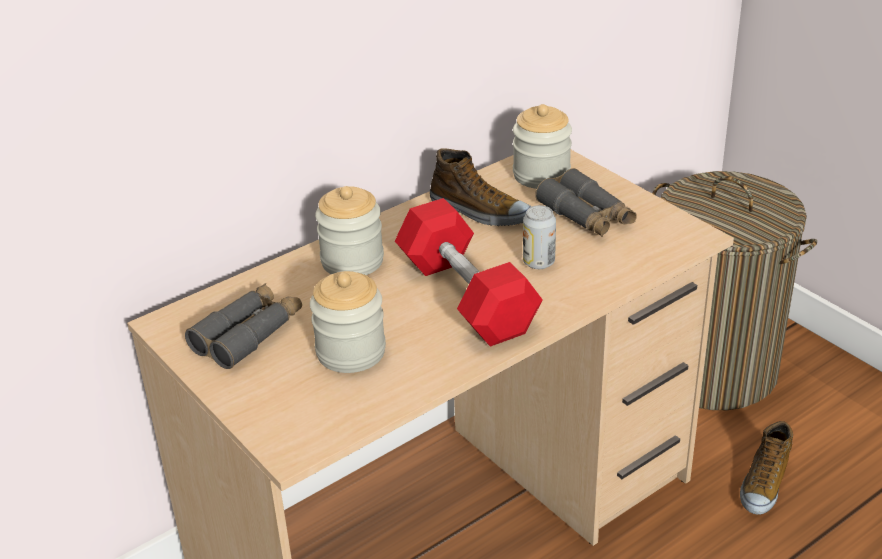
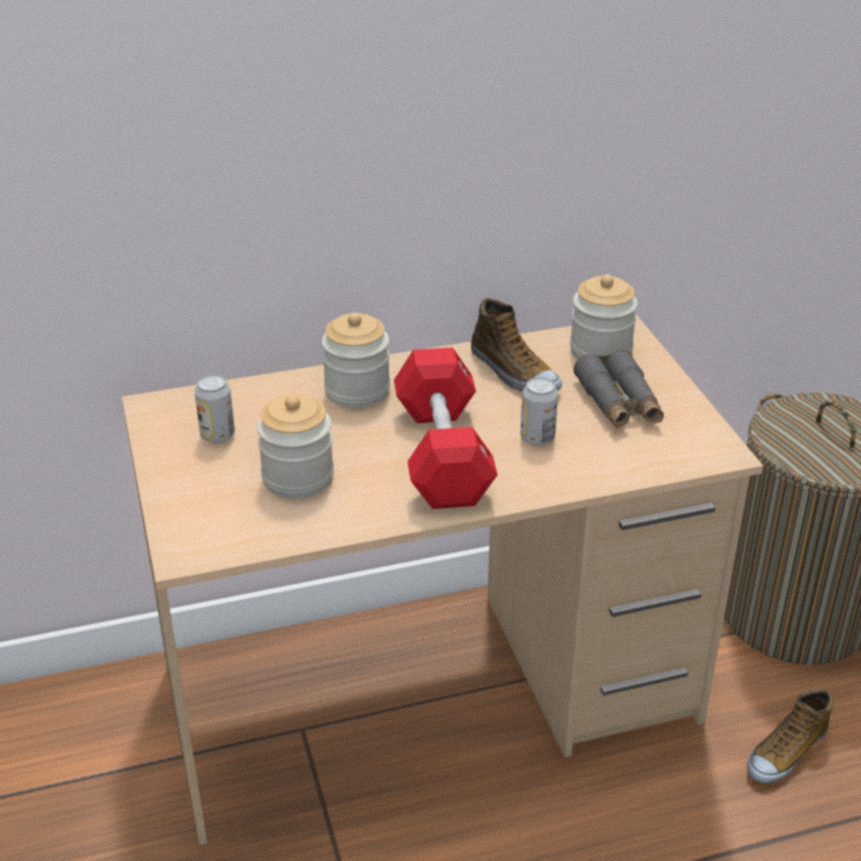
camera: 20 degrees right, 0 degrees up
(248, 334) = (217, 435): grey binoculars -> can

